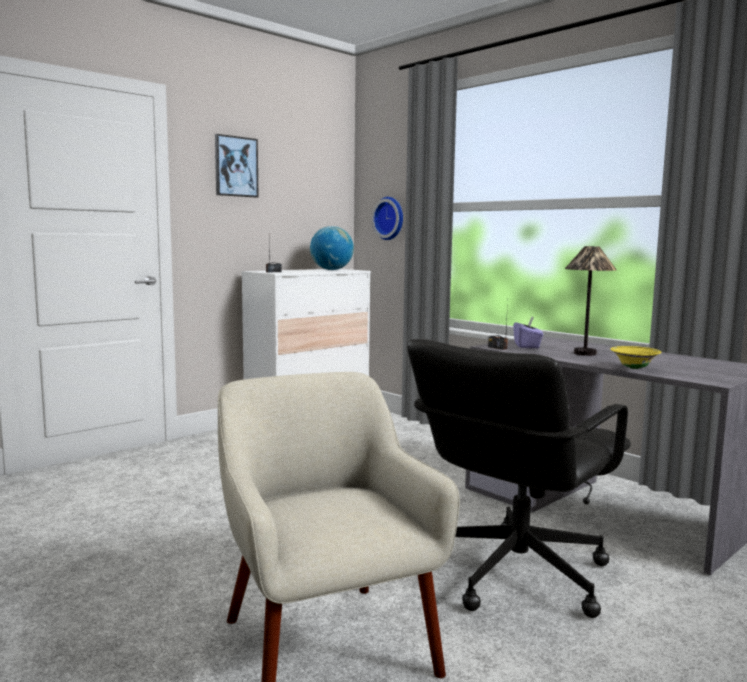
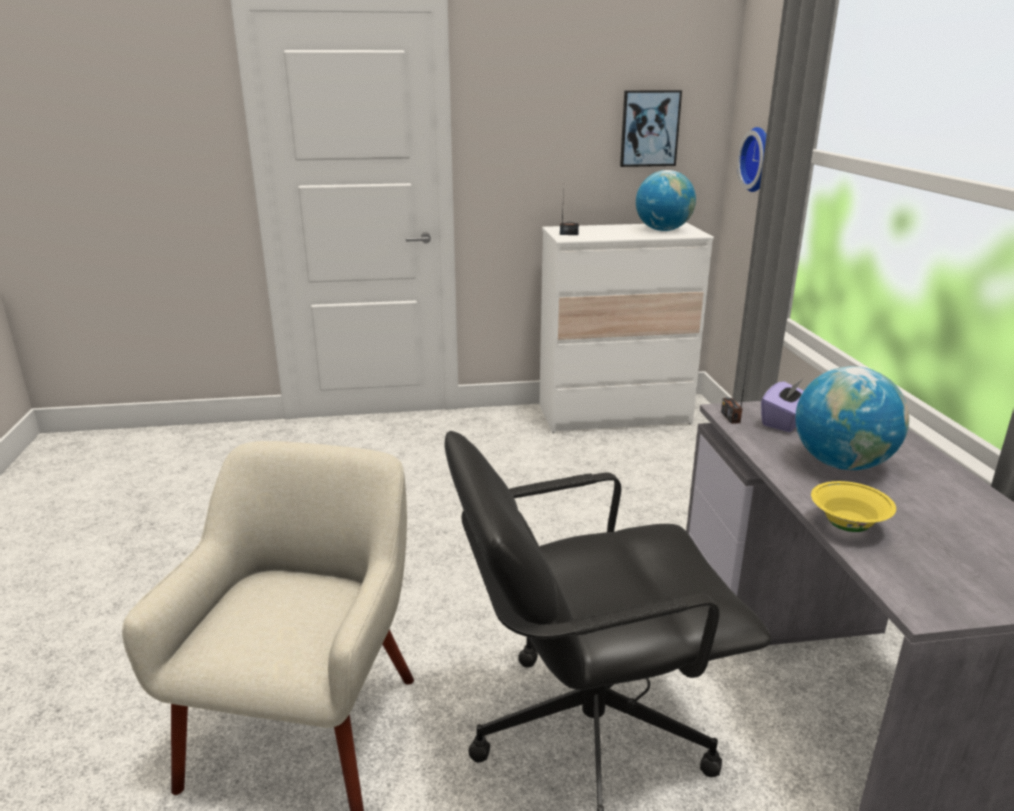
camera: 35 degrees right, 15 degrees up
(236, 166) = (542, 91): picture -> picture (649, 128)
(585, 353) = (842, 464): table lamp -> globe

